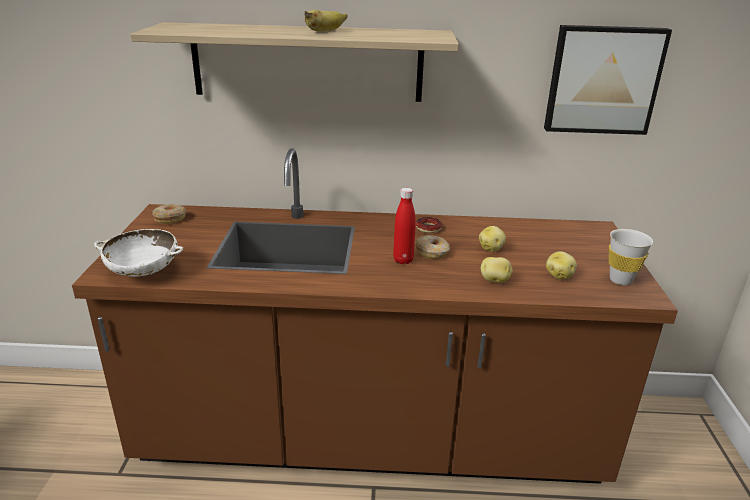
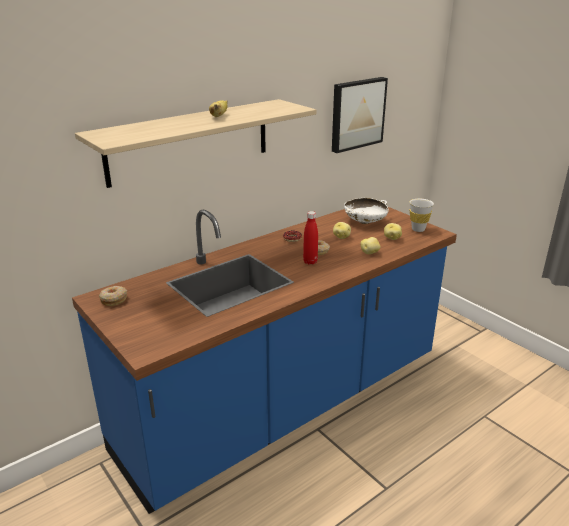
camera: 40 degrees left, 0 degrees up
(144, 272) = (171, 338): white bowl -> white bowl (365, 222)
(370, 438) = (284, 405): brown counter -> blue counter

